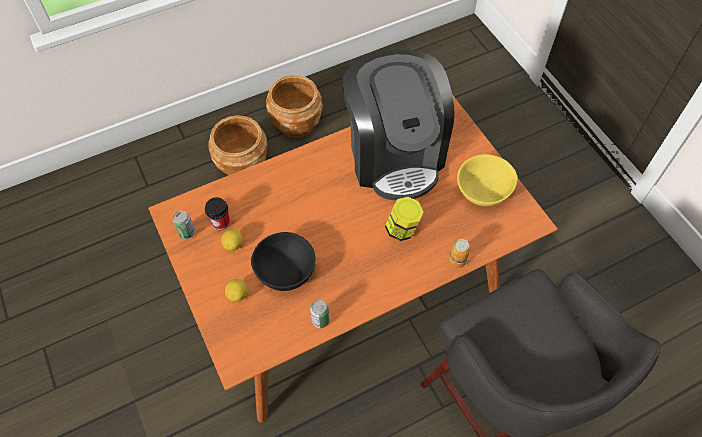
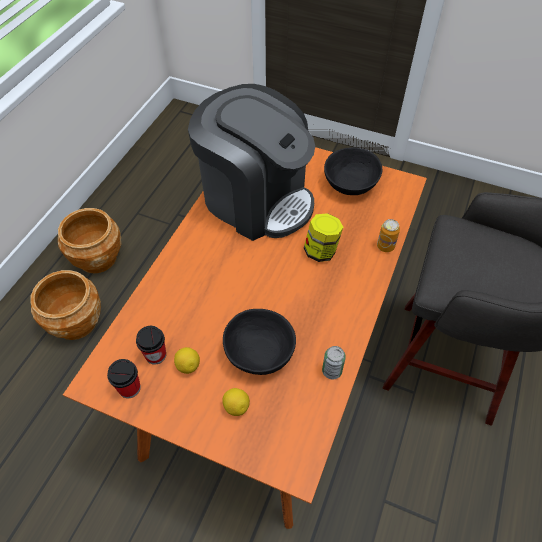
camera: 40 degrees left, 5 degrees down
(187, 232) = (129, 388): can -> cup
(483, 190) = (350, 183): yellow bowl -> black bowl

